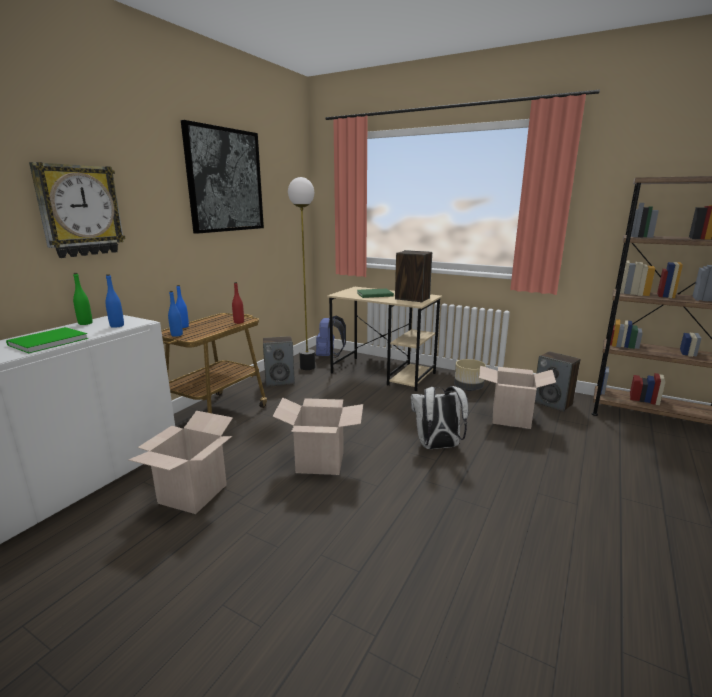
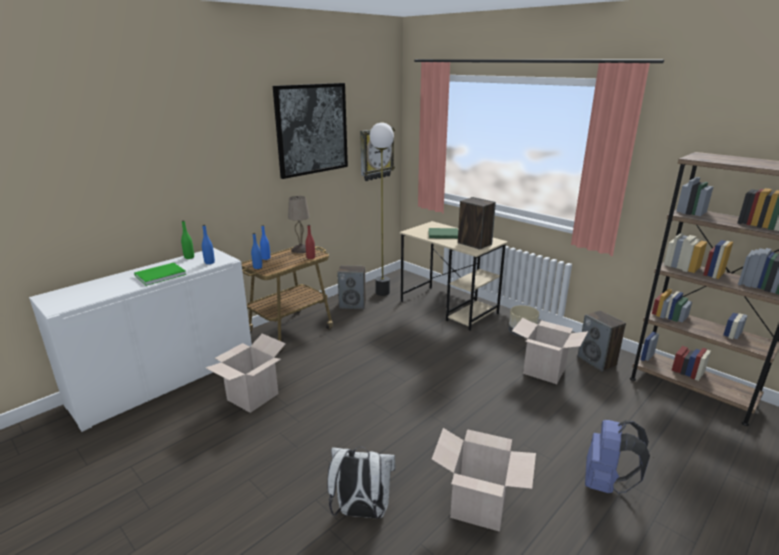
camera: 15 degrees right, 5 degrees up
(79, 211) = (188, 172): wall clock -> wall clock (376, 153)
(223, 317) = (301, 249): none -> beige table lamp
(320, 462) = (355, 386): cardboard box -> cardboard box (478, 506)
(329, 356) = (407, 282): blue backpack -> blue backpack (606, 483)
(437, 446) = (459, 388): white backpack -> white backpack (361, 512)

